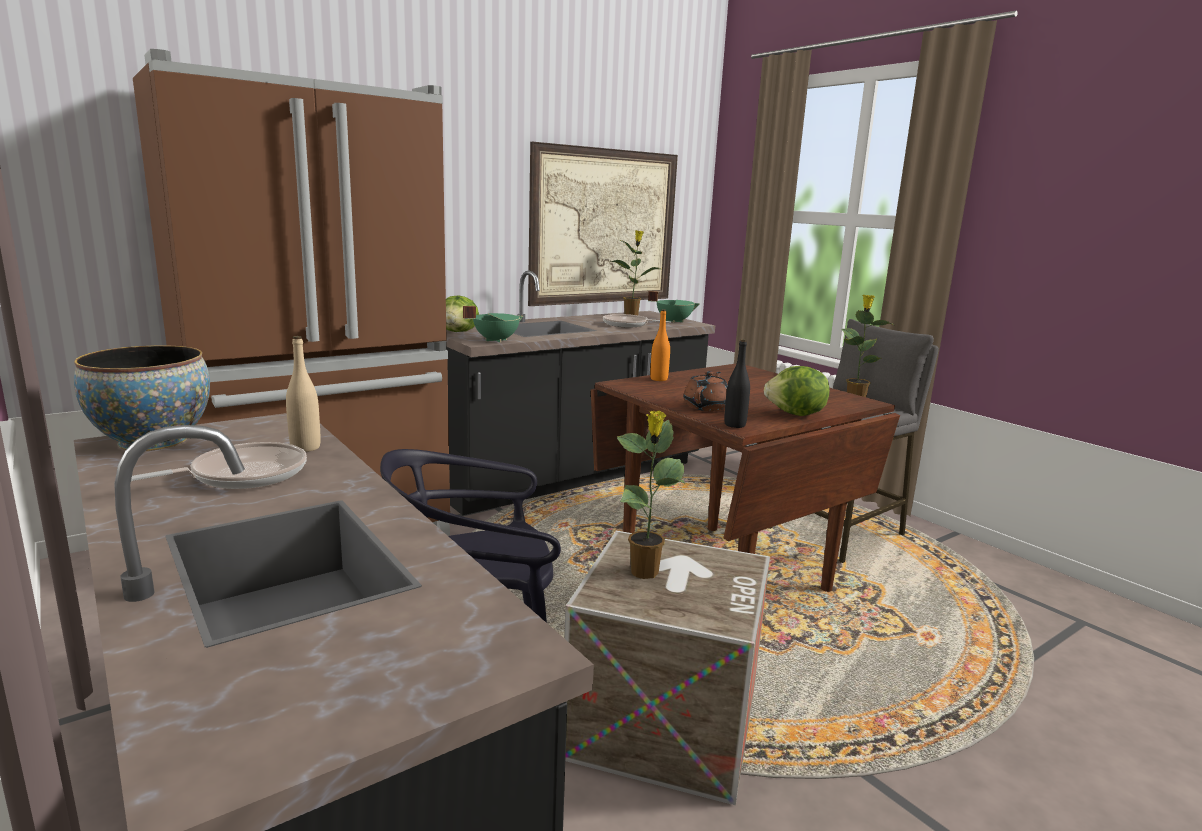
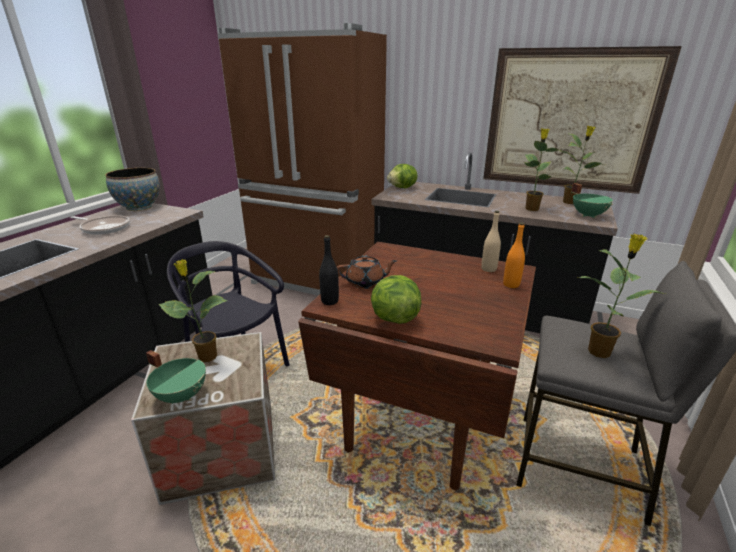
camera: 60 degrees right, 10 degrees up
(305, 448) = (145, 225): beige bottle -> beige bottle (488, 269)
(495, 340) = (399, 198): green cooking pot -> green cooking pot (182, 395)
(628, 325) = (531, 208): frying pan -> potted plant
(659, 379) = (418, 254): orange bottle -> orange bottle (511, 284)

